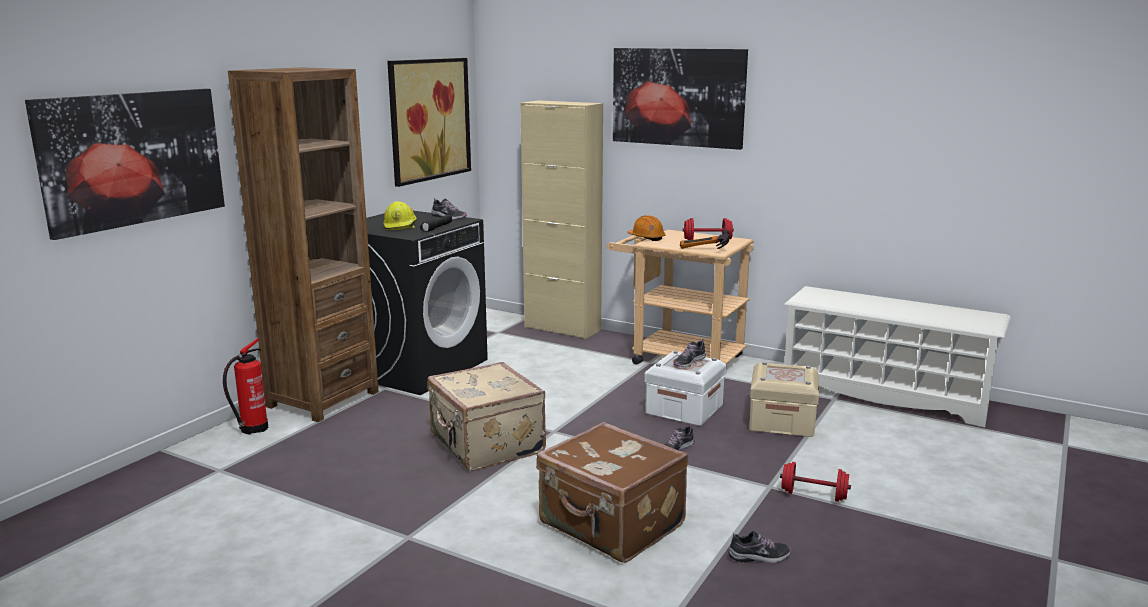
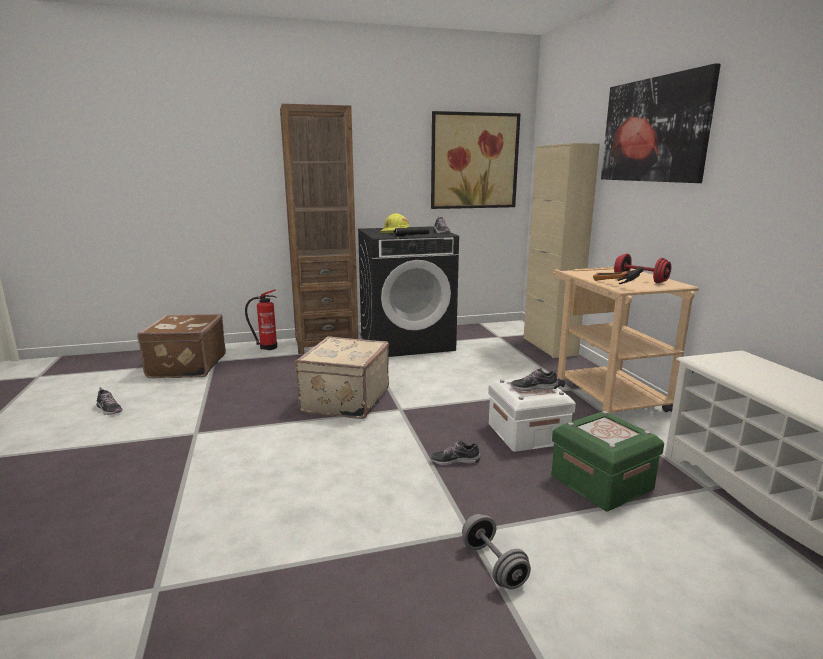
camera: 45 degrees right, 0 degrees up
(133, 158) = (208, 161): picture -> none
(611, 526) = (294, 490): brown suitcase -> brown suitcase (186, 366)
(646, 238) = (588, 270): orange hard hat -> none
(759, 557) = (330, 586): shoe -> shoe (109, 409)
(781, 421) = (601, 482): beige storage box -> green storage box
(813, 495) = (493, 565): red dumbbell -> grey dumbbell

